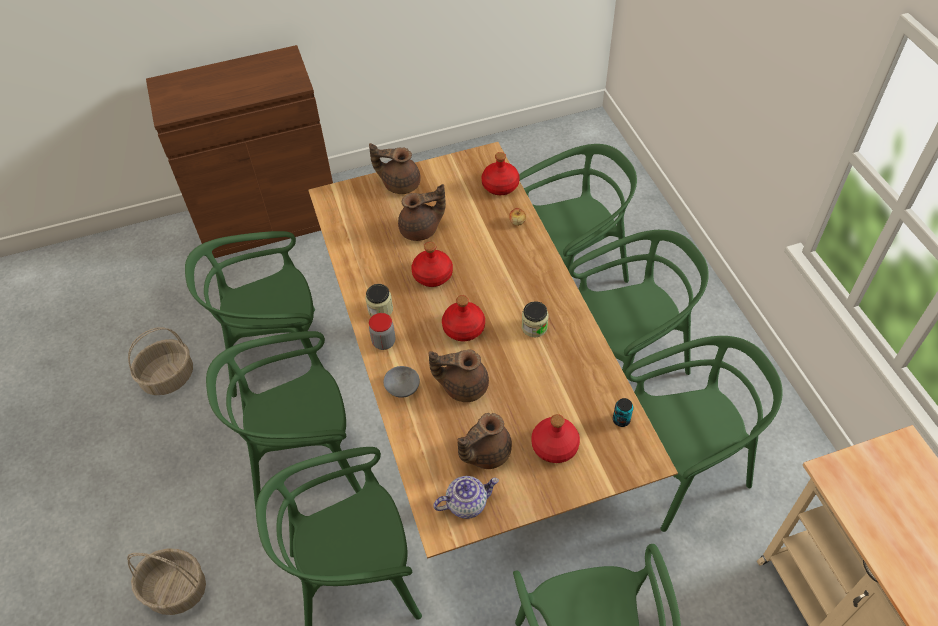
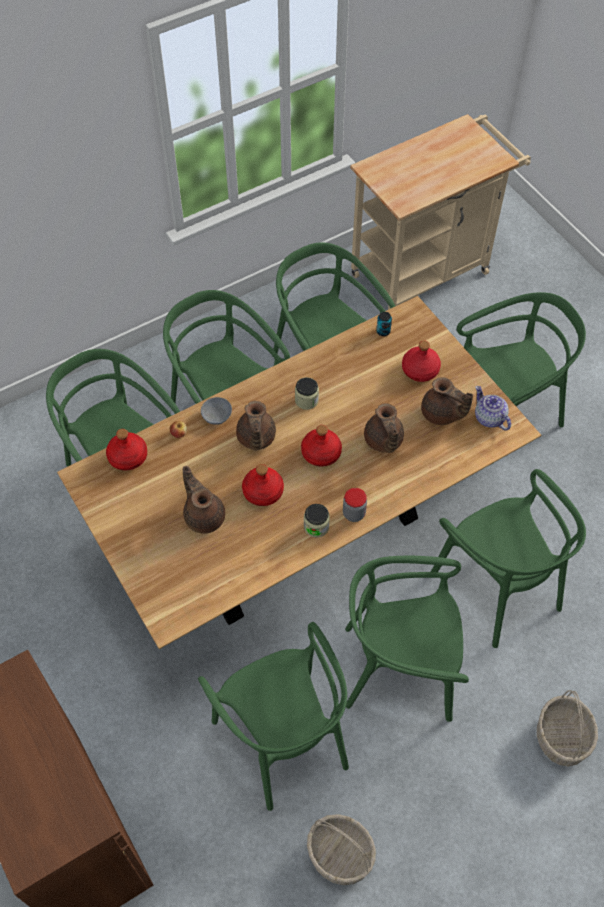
camera: 105 degrees left, 5 degrees up
(304, 459) = (399, 668): green chair -> green chair turned 120 degrees clockwise
(400, 183) = (137, 552): brown teapot -> brown teapot (255, 438)
(401, 387) = (398, 487): grey bowl -> grey bowl (217, 416)

